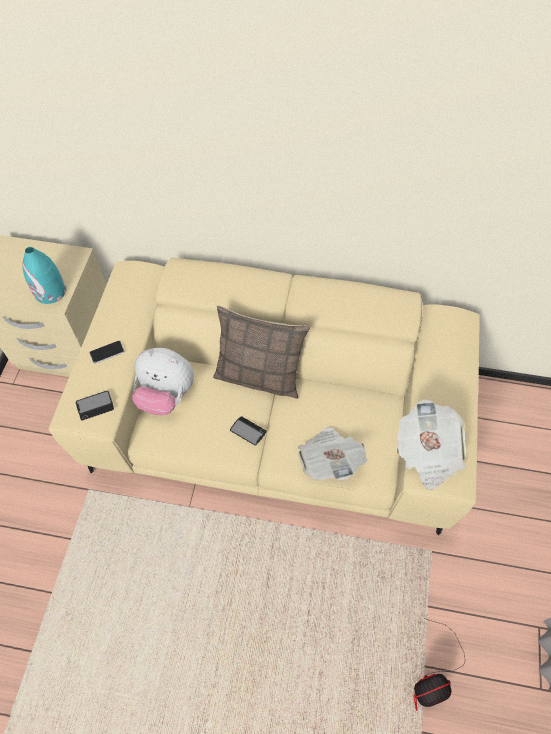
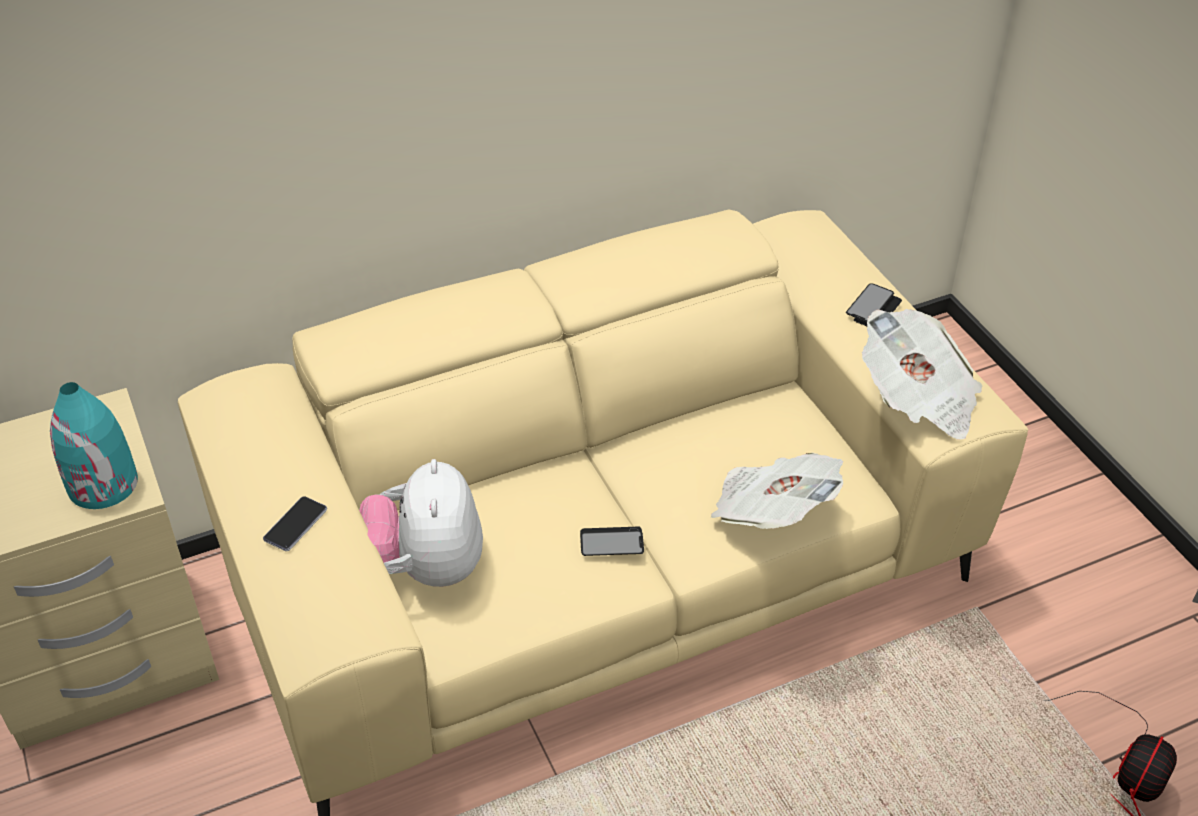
camera: 35 degrees left, 15 degrees down
(95, 406) = (349, 609): phone -> phone (873, 308)
(165, 395) = (425, 568): plush toy -> plush toy turned 105 degrees clockwise
(259, 376) = (558, 462): pillow -> none

